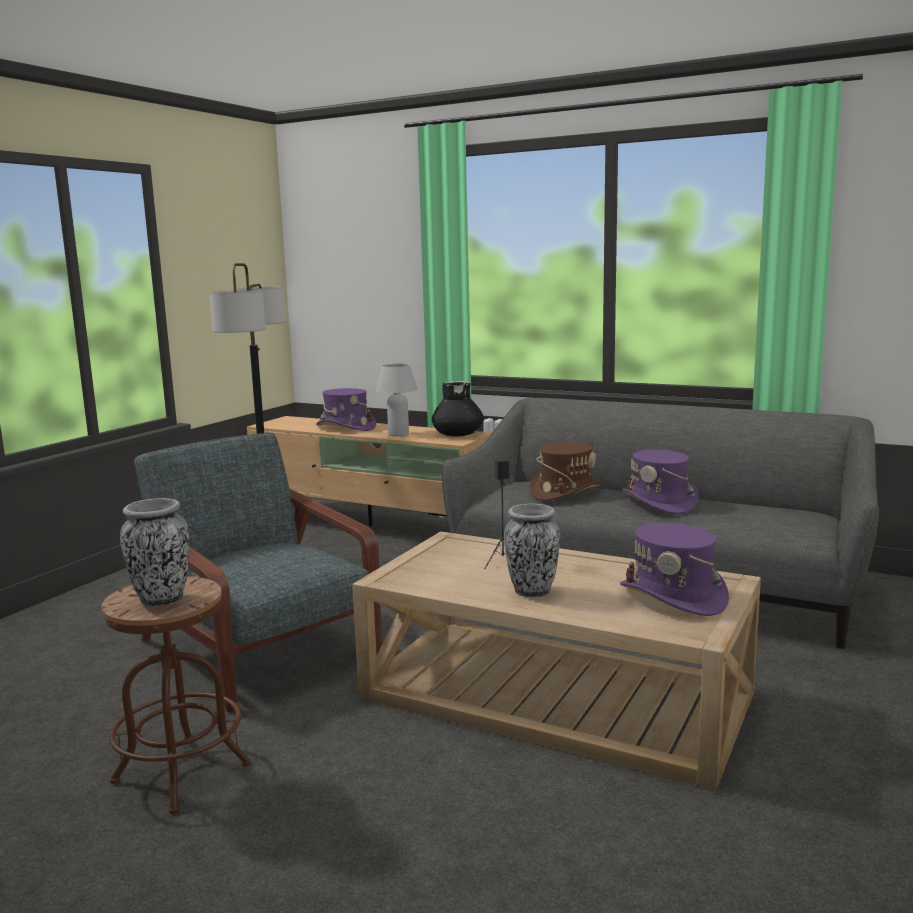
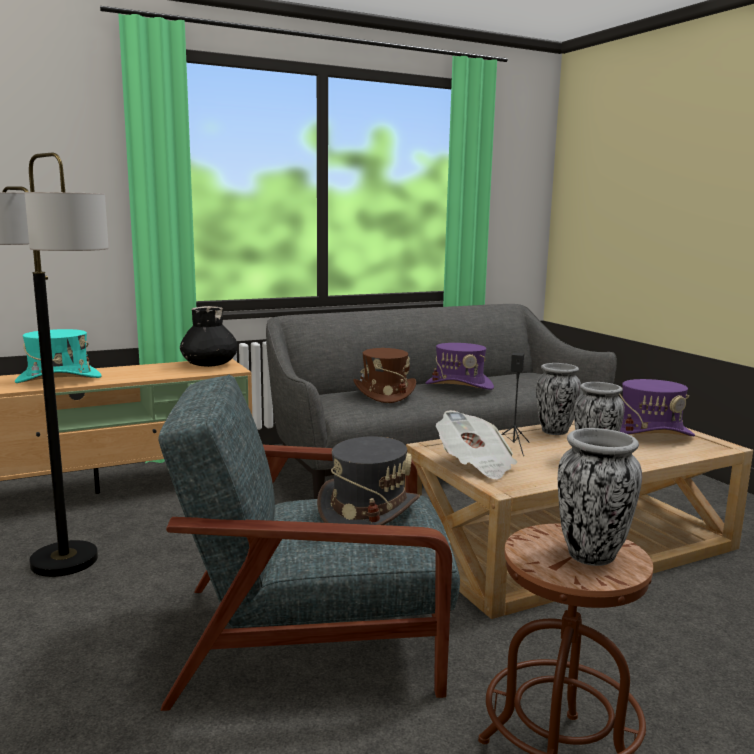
camera: 55 degrees left, 0 degrees up
(283, 560) = (368, 511): none -> grey hat
(346, 427) = (58, 379): purple hat -> turquoise hat
(398, 434) = (150, 374): white table lamp -> none
(423, 560) = (475, 465): none -> newspaper
(584, 562) = (554, 431): none -> vase

